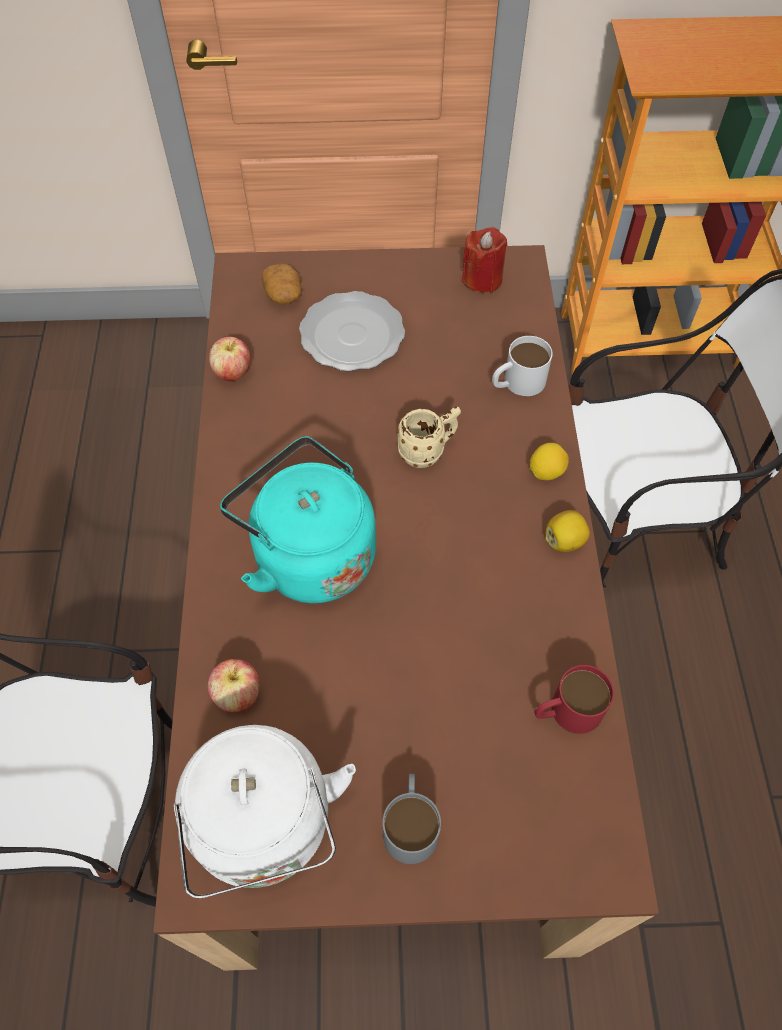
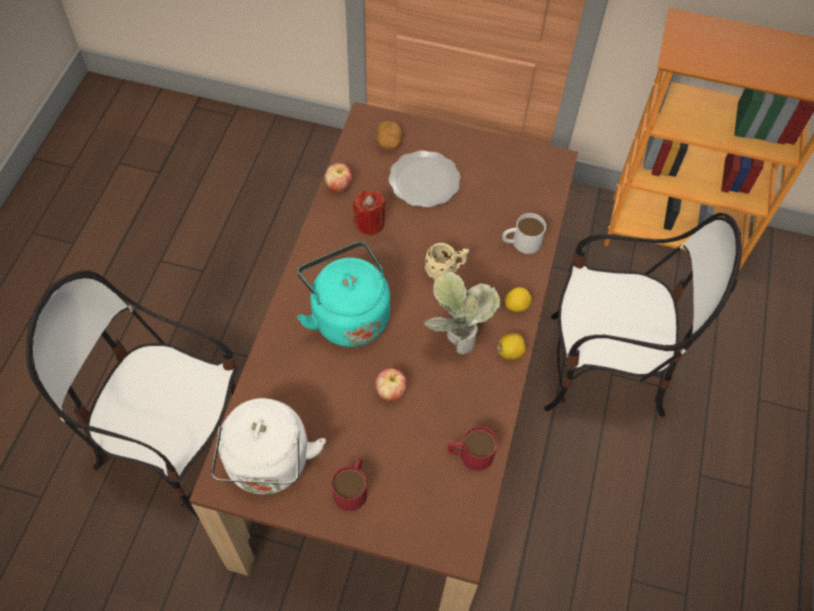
camera: 15 degrees right, 0 degrees up
(237, 695) = (277, 386): apple -> apple (391, 391)
(411, 822) = (352, 487): grey mug -> red mug
(478, 540) = (455, 336): none -> potted plant
(482, 279) = (525, 165): red candle -> red candle (369, 223)

